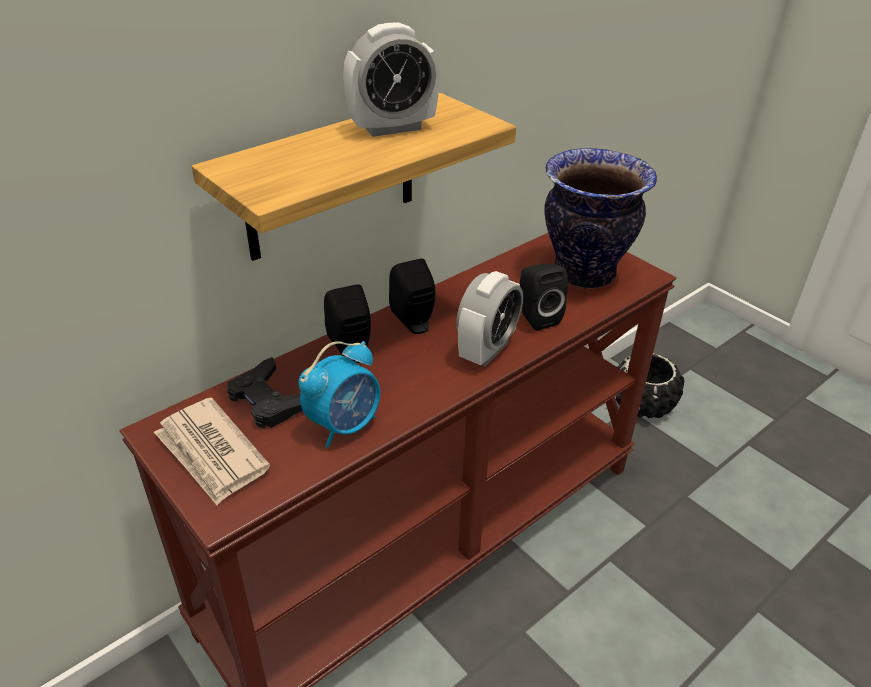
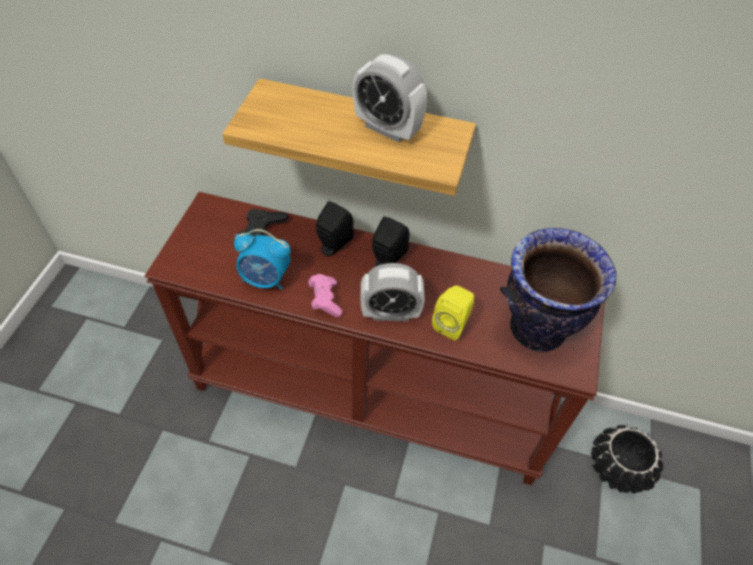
camera: 55 degrees right, 15 degrees up
(211, 453) = (205, 237): newspaper -> none
(424, 389) = (325, 300): none -> pink game controller
(536, 317) = (452, 323): black speaker -> yellow speaker

